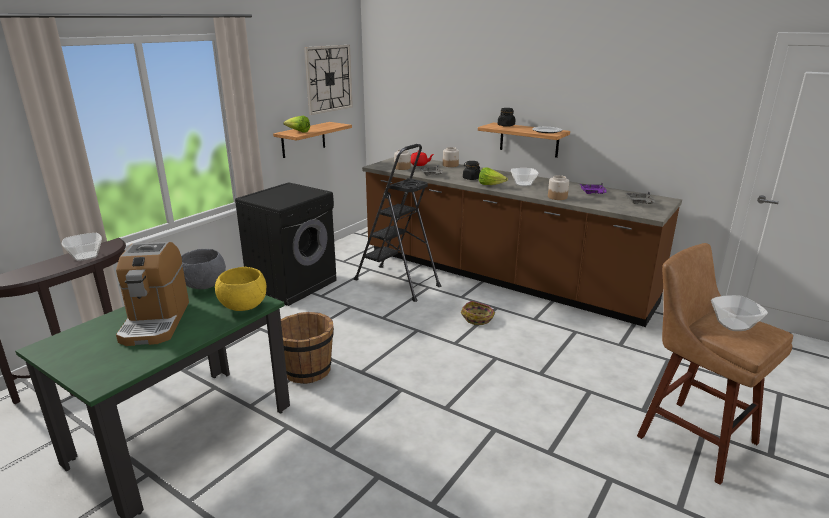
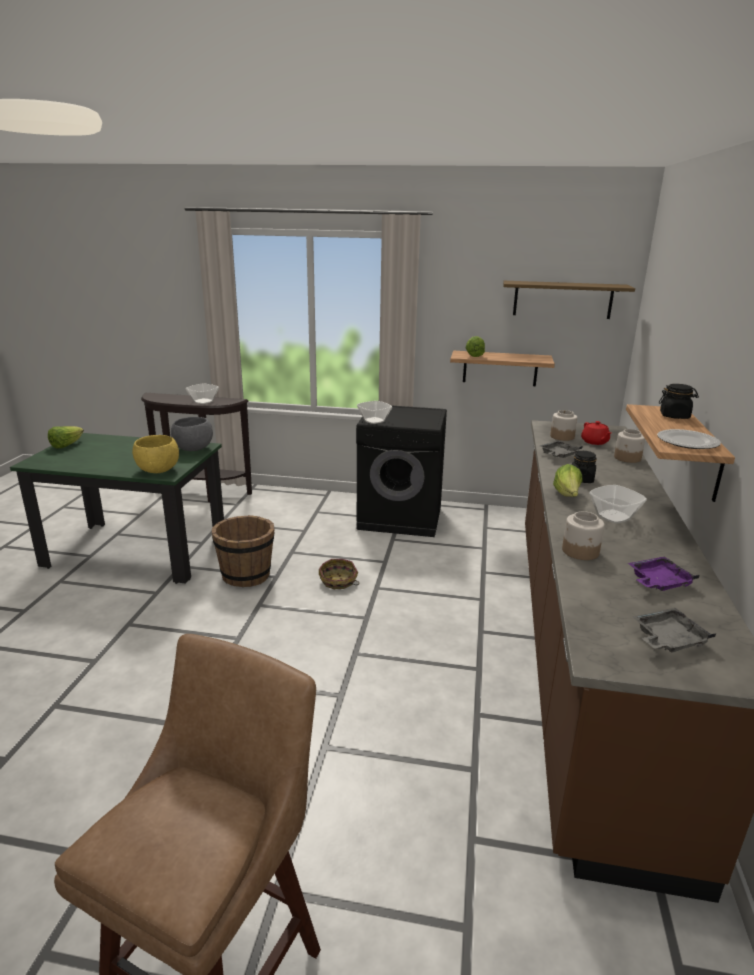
camera: 65 degrees right, 0 degrees up
(65, 358) = (66, 445): none -> lettuce
(155, 322) = (124, 452): coffee machine -> none
(328, 79) = (562, 299): wall clock -> shelf
(397, 283) = (469, 575): step ladder -> none
(478, 318) = (432, 658): basket -> basket (338, 581)
(733, 325) = (182, 820): bowl -> bowl (373, 420)

